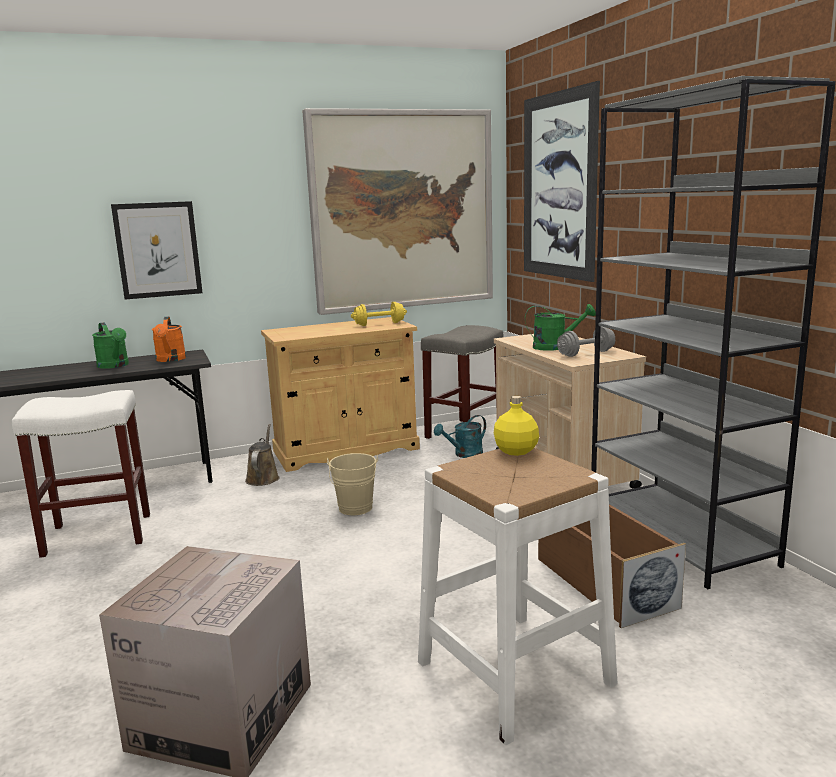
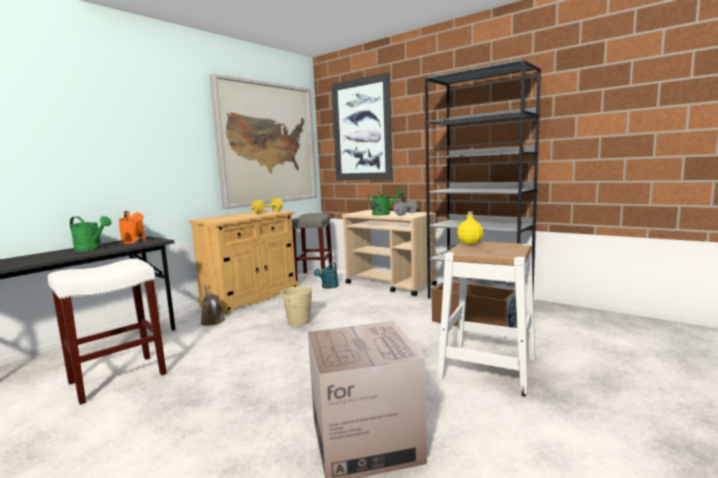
camera: 30 degrees left, 5 degrees down
(158, 250) = (113, 162): picture -> none

